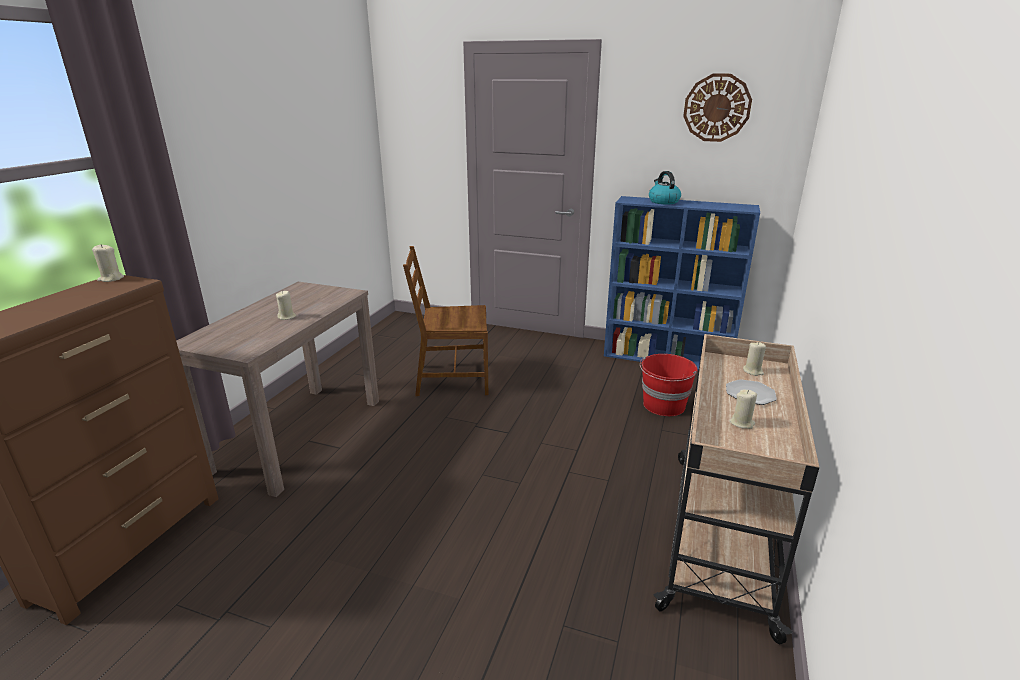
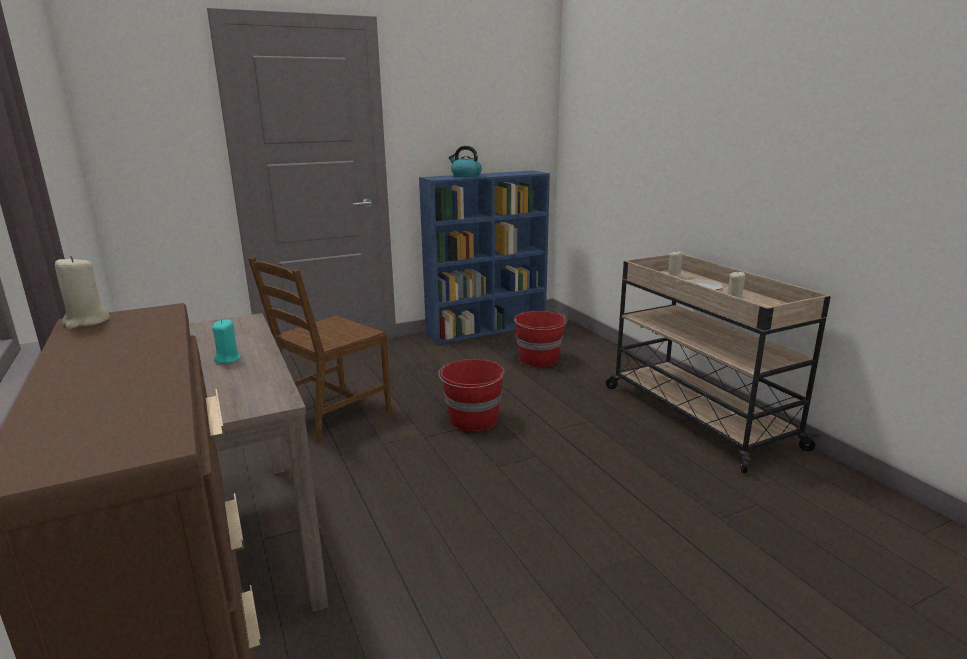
camera: 45 degrees left, 5 degrees down
(287, 317) = (227, 359): beige candle -> turquoise candle
(525, 431) = (473, 420): none -> red bucket
(717, 108) = (488, 86): wall clock -> none

